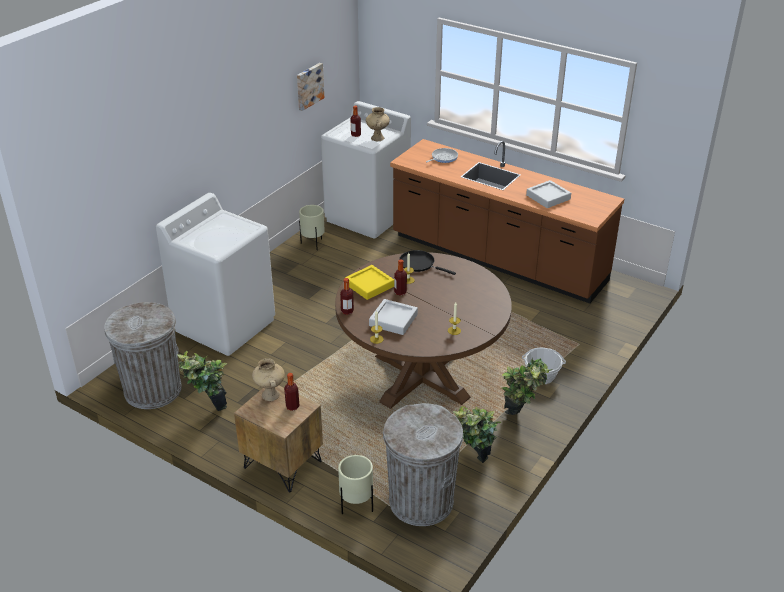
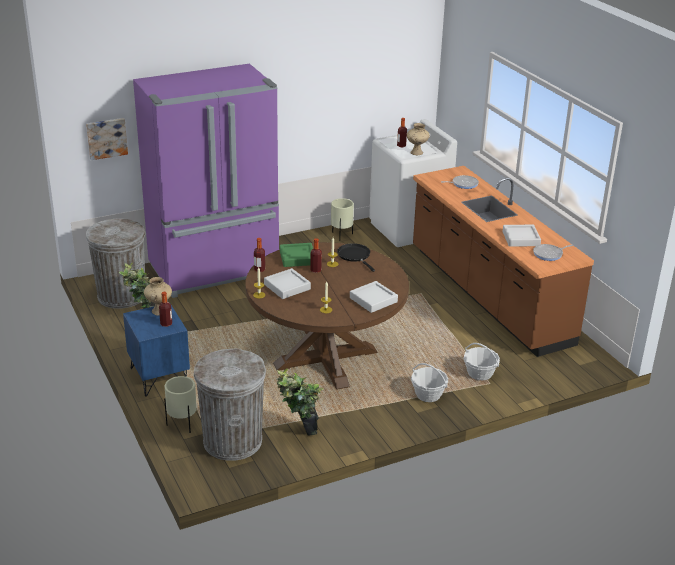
camera: 30 degrees right, 5 degrees down
(225, 325) = (215, 270): white washing machine -> purple fridge
(282, 465) = (158, 377): brown nightstand -> blue nightstand
(309, 86) = (368, 91): picture -> picture (106, 138)
(369, 285) = (297, 258): yellow tray -> green tray
(484, 304) = (373, 300): none -> grey tray
(521, 419) = (375, 418): potted plant -> none
(562, 338) = (479, 374): none -> basket
(586, 204) = (549, 254): none -> frying pan

